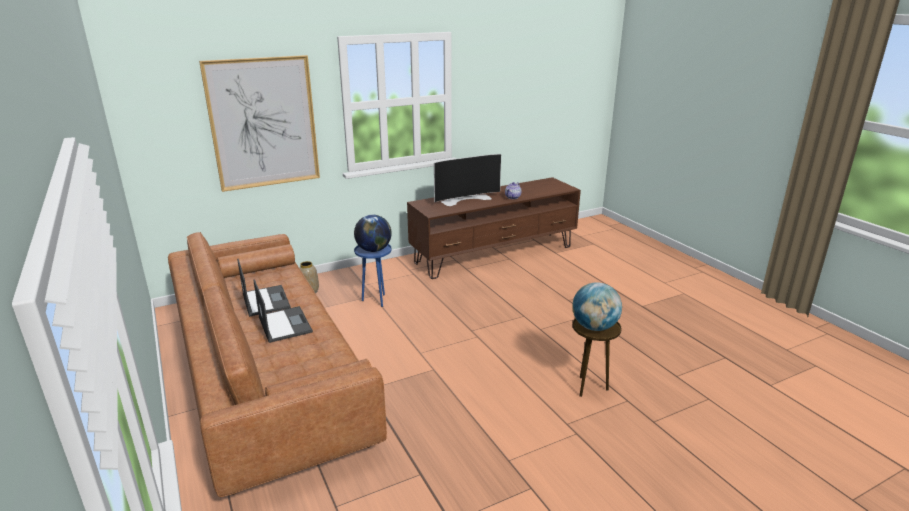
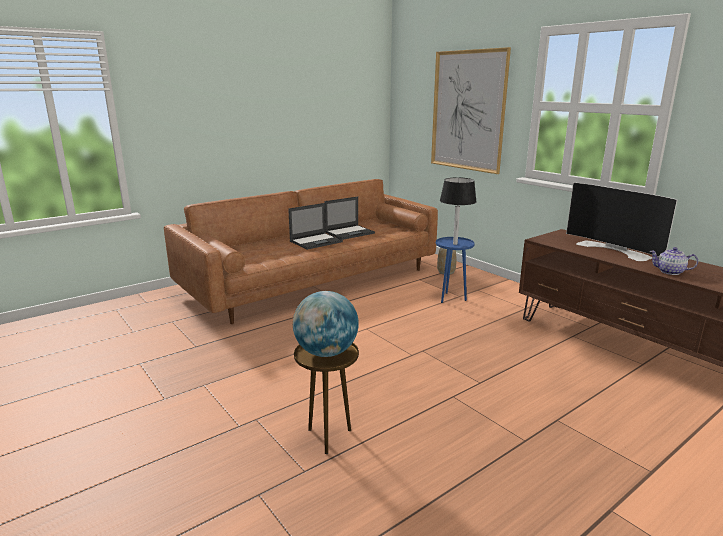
camera: 80 degrees right, 5 degrees down
(373, 250) = (455, 244): globe -> black table lamp

